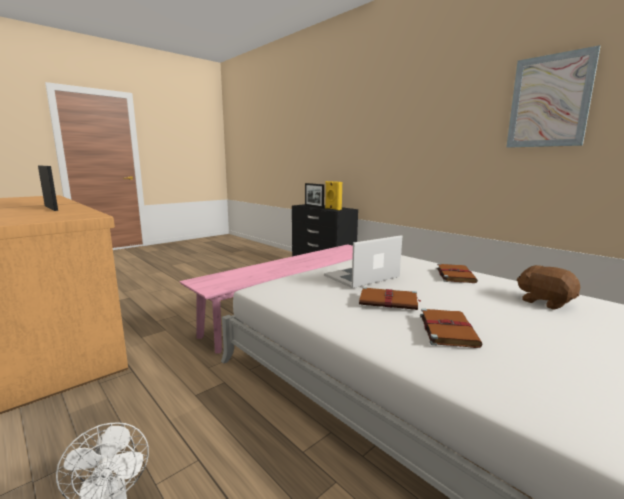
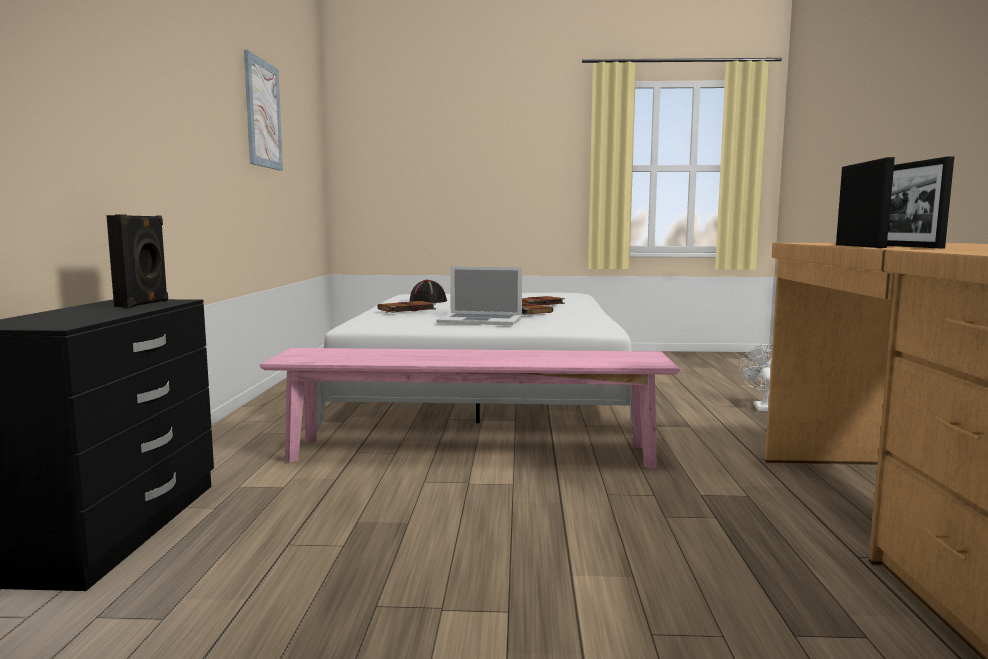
camera: 135 degrees left, 5 degrees down
(314, 206) = (85, 316): picture frame -> picture frame (859, 246)
(332, 209) = (144, 304): yellow speaker -> black speaker
(545, 302) = (428, 301): brown plush toy -> black hat

